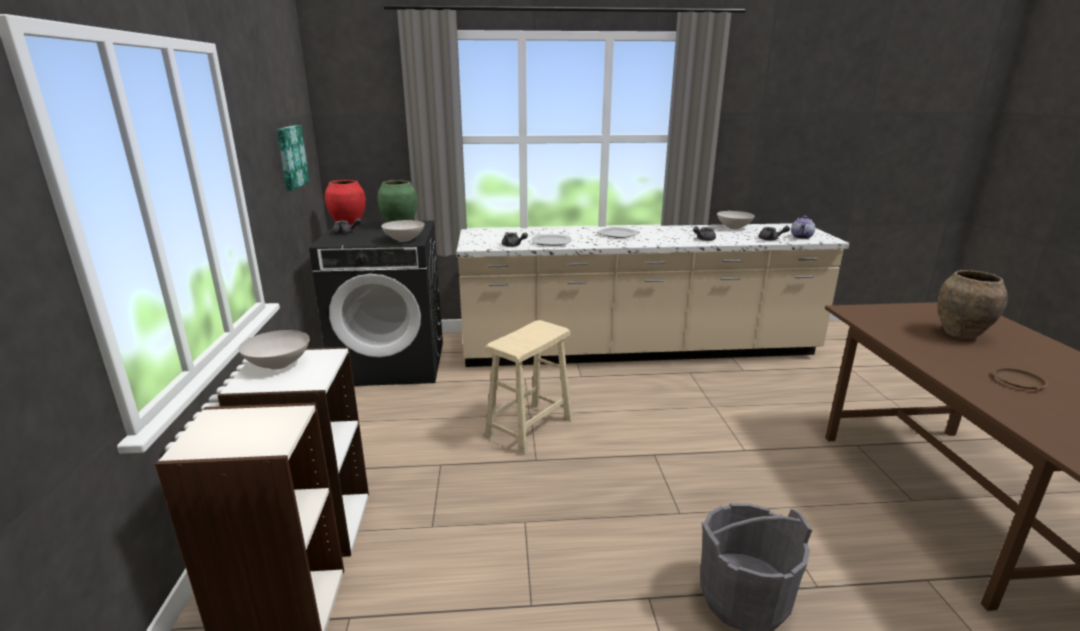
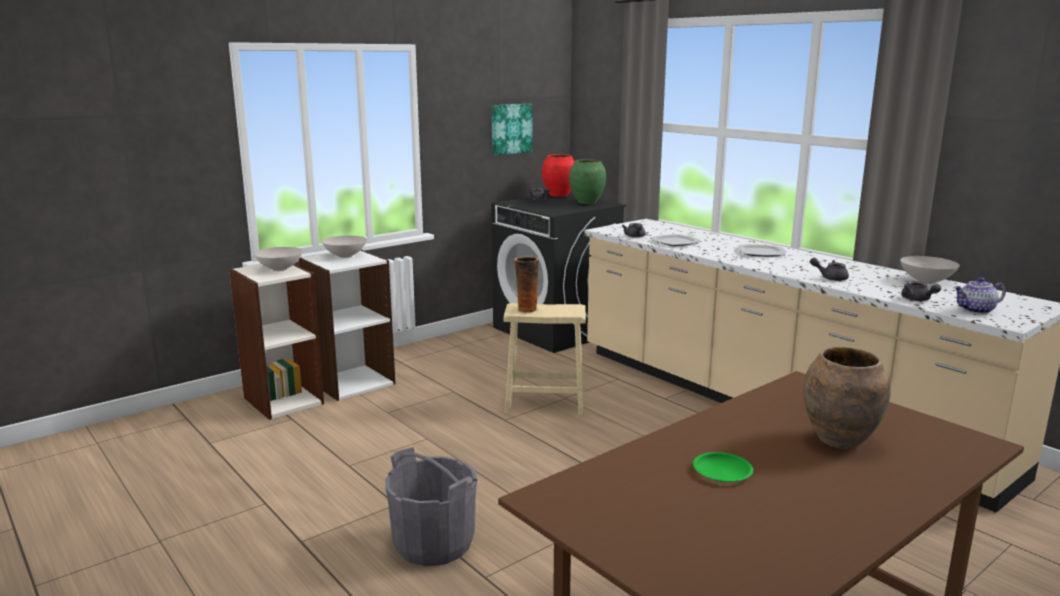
camera: 55 degrees right, 5 degrees down
(405, 240) = (553, 211): white bowl -> white bowl (280, 269)
(518, 343) = (526, 309): none -> vase
(1019, 381) = (722, 471): brown plate -> green plate

